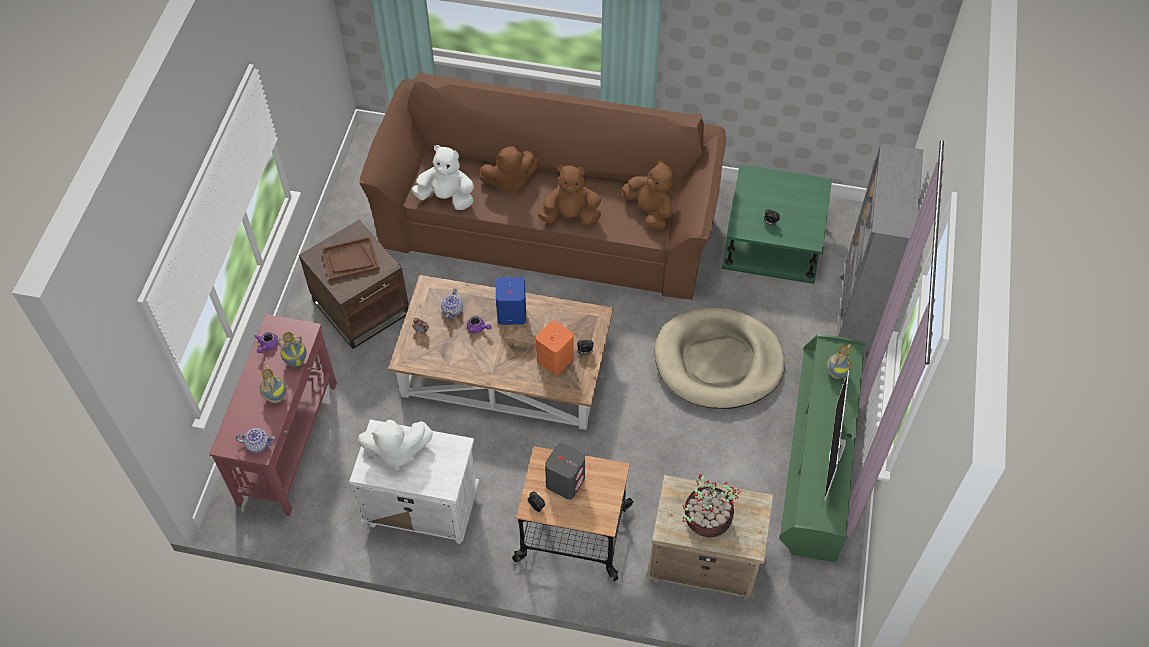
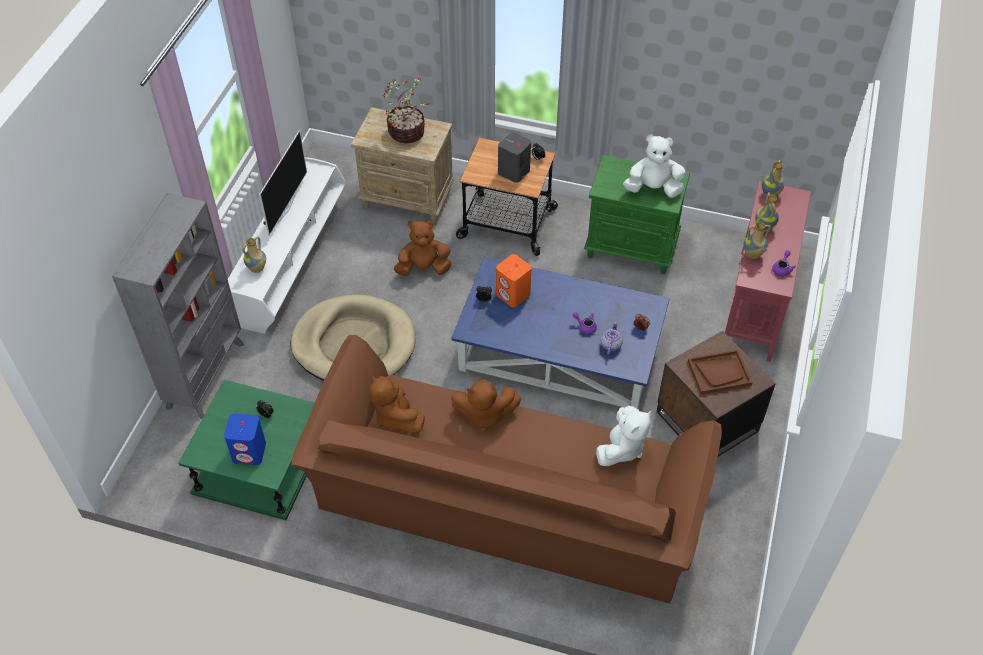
camera: 175 degrees left, 5 degrees down
(258, 444) = (770, 194): teapot -> vase
(421, 508) = (632, 248): white nightstand -> green nightstand
(446, 197) = (622, 448): white plush toy -> white plush toy turned 75 degrees counterclockwise
(506, 367) = (557, 353): brown coffee table -> blue coffee table
(510, 181) = (549, 461): brown plush toy -> brown plush toy (423, 268)
(511, 313) = (552, 338): blue speaker -> blue speaker (249, 452)
(816, 459) = (292, 260): green tv stand -> white tv stand

